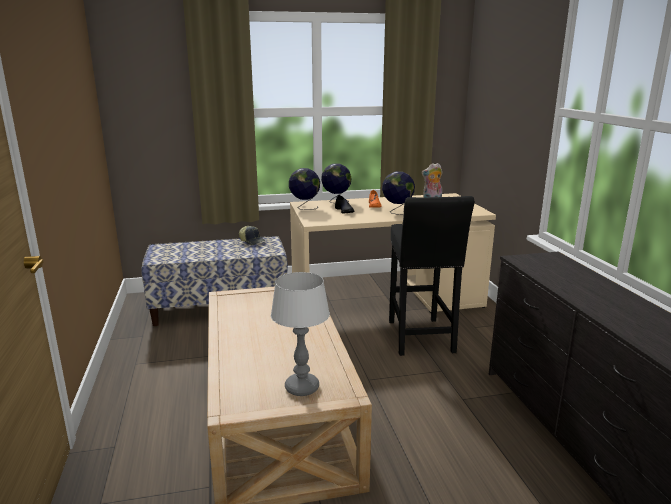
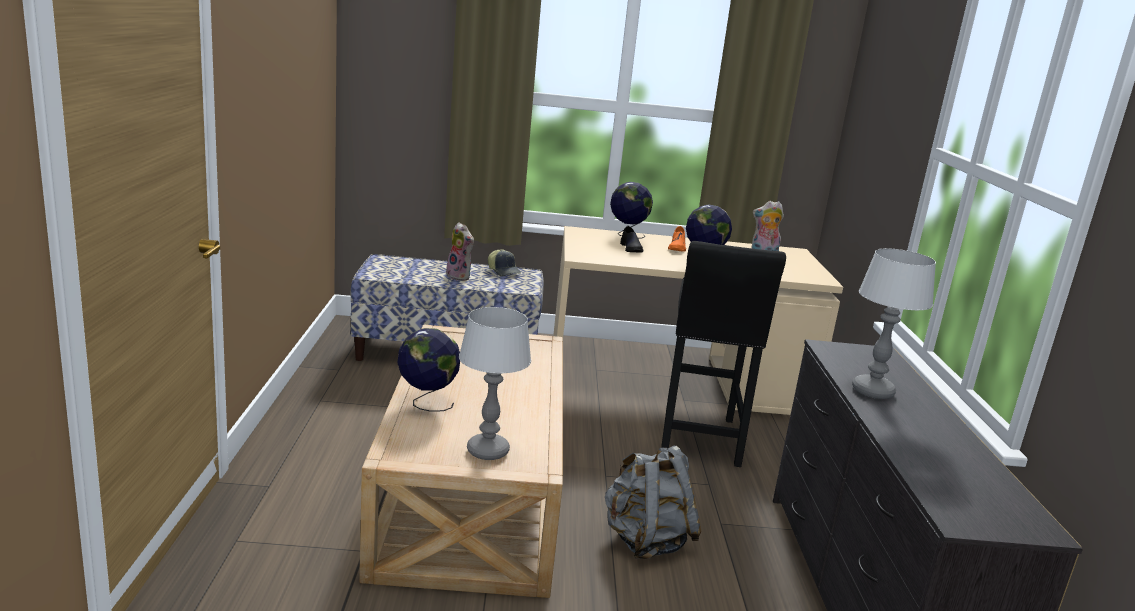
camera: 10 degrees right, 0 degrees up
(222, 250) = (460, 276): none -> plush toy
(304, 207) = (579, 236): globe -> globe (427, 403)
(418, 426) = (646, 541): none -> grey backpack
(570, 286) = (872, 391): none -> table lamp

